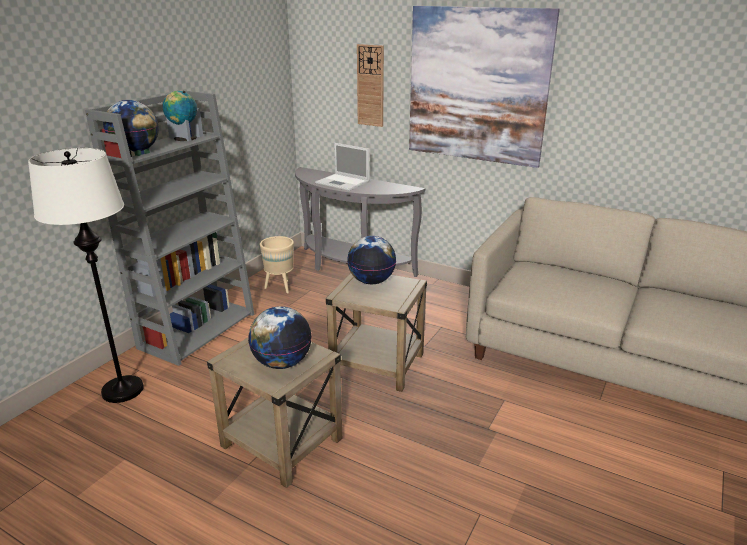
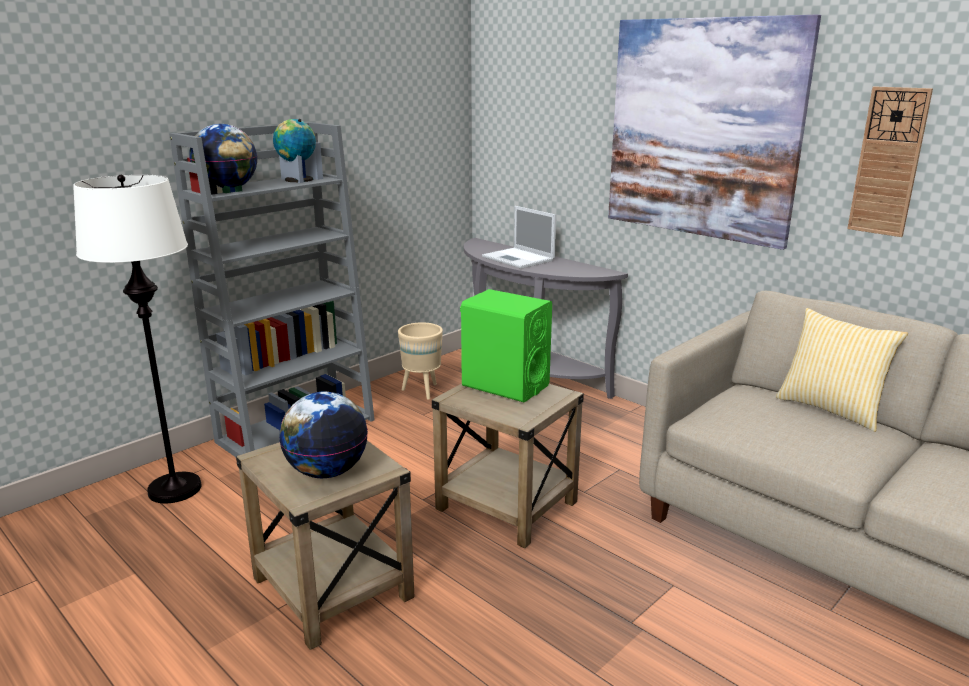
camera: 15 degrees right, 5 degrees down
(370, 86) = (564, 130): wall clock -> wall clock (888, 162)
(371, 281) = (505, 385): globe -> green speaker
(583, 272) = (831, 409): none -> pillow

